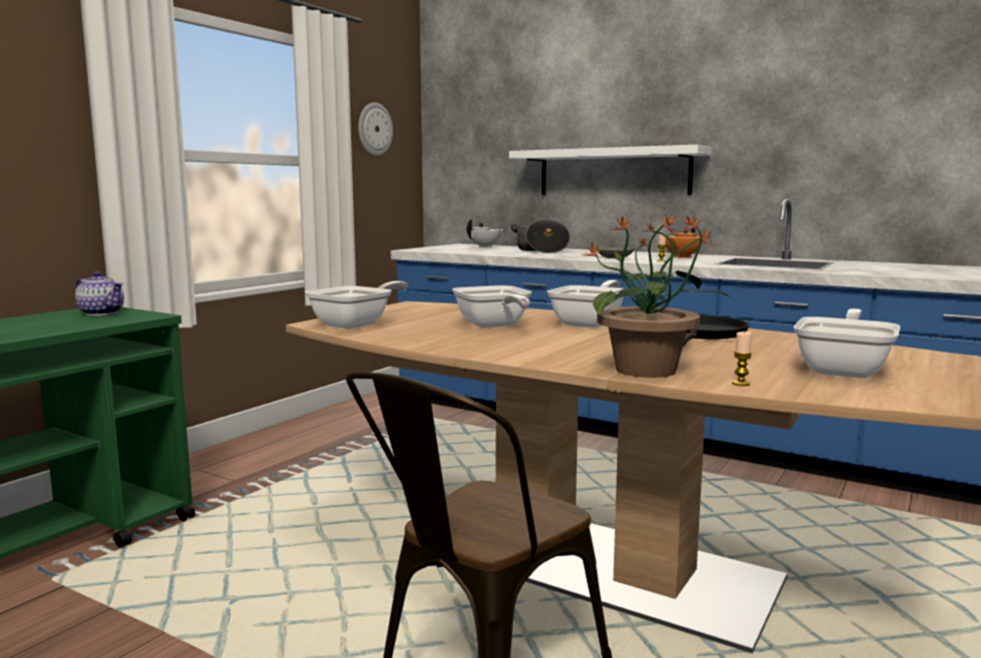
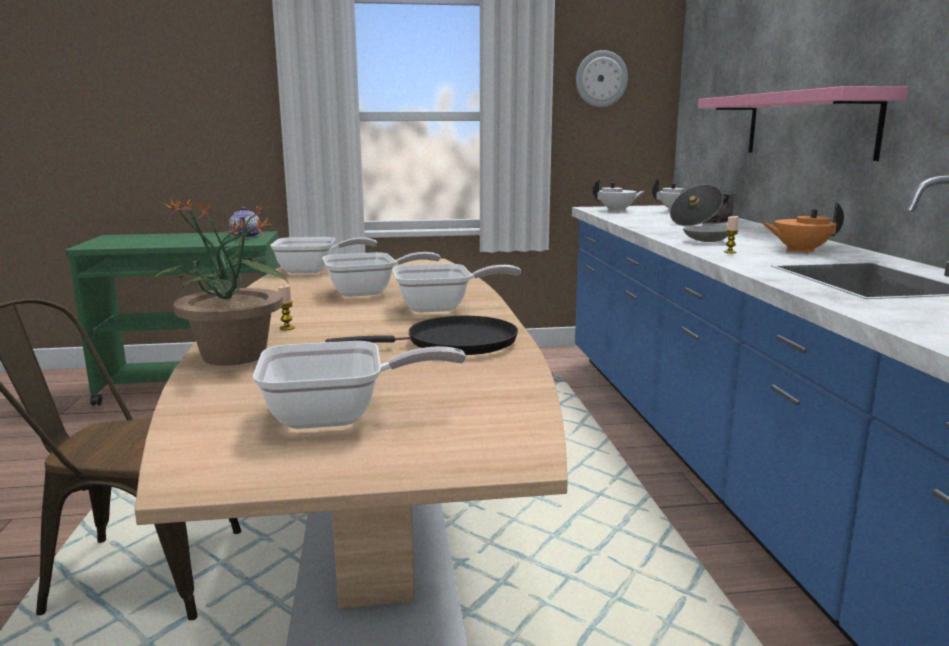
camera: 50 degrees right, 5 degrees up
(444, 249) = (617, 211): none -> white teapot
(494, 326) = (369, 292): frying pan -> frying pan turned 135 degrees counterclockwise
(613, 172) = (808, 125): white shelf -> pink shelf
(740, 383) = (210, 389): candle -> candle (287, 328)

